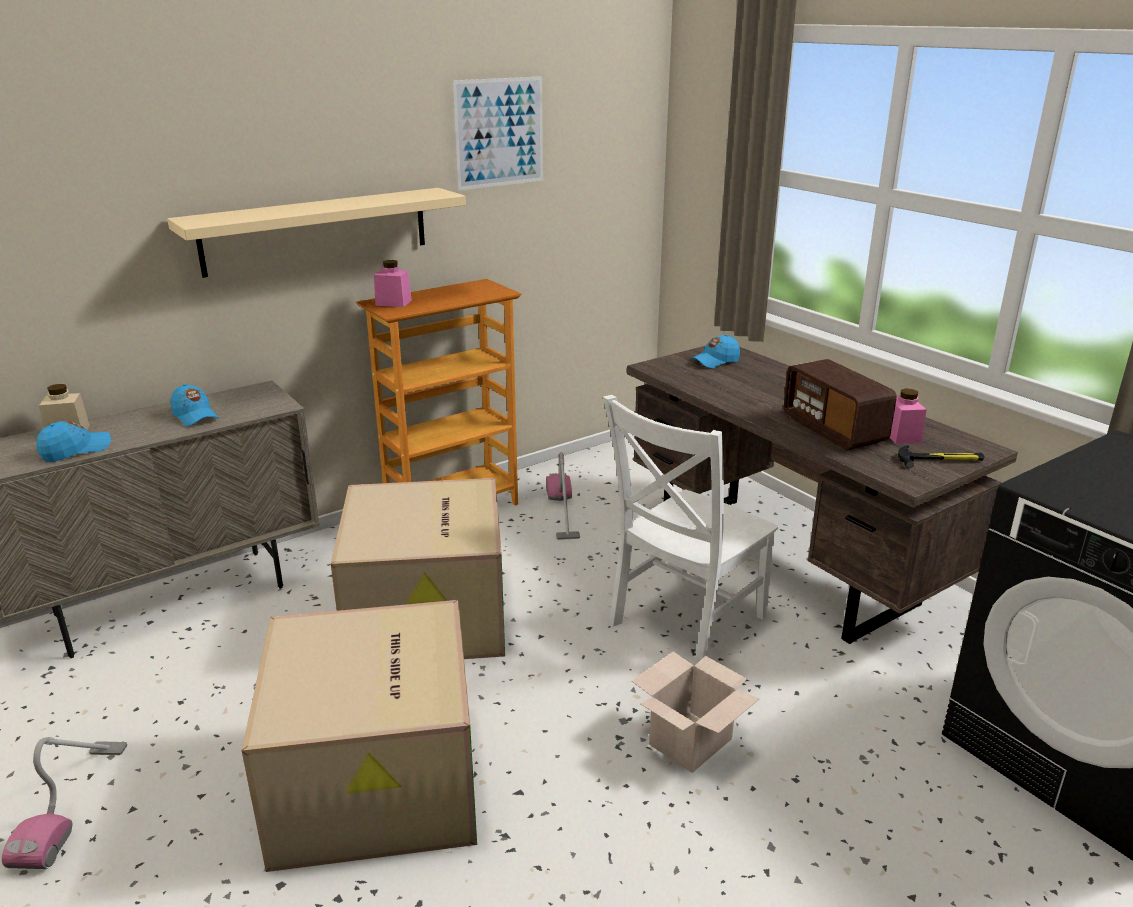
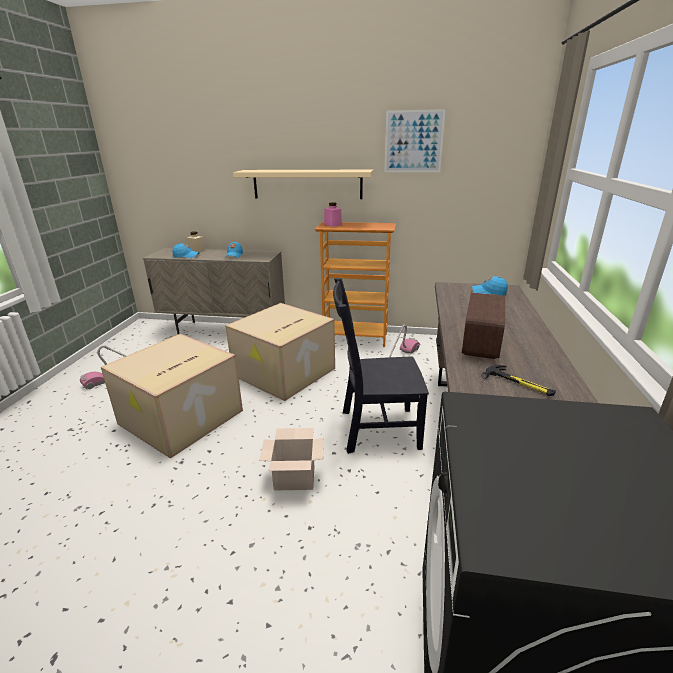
camera: 45 degrees right, 0 degrees up
(683, 623) = (375, 429): white chair -> black chair
(901, 436) = (522, 362): pink jar -> none

